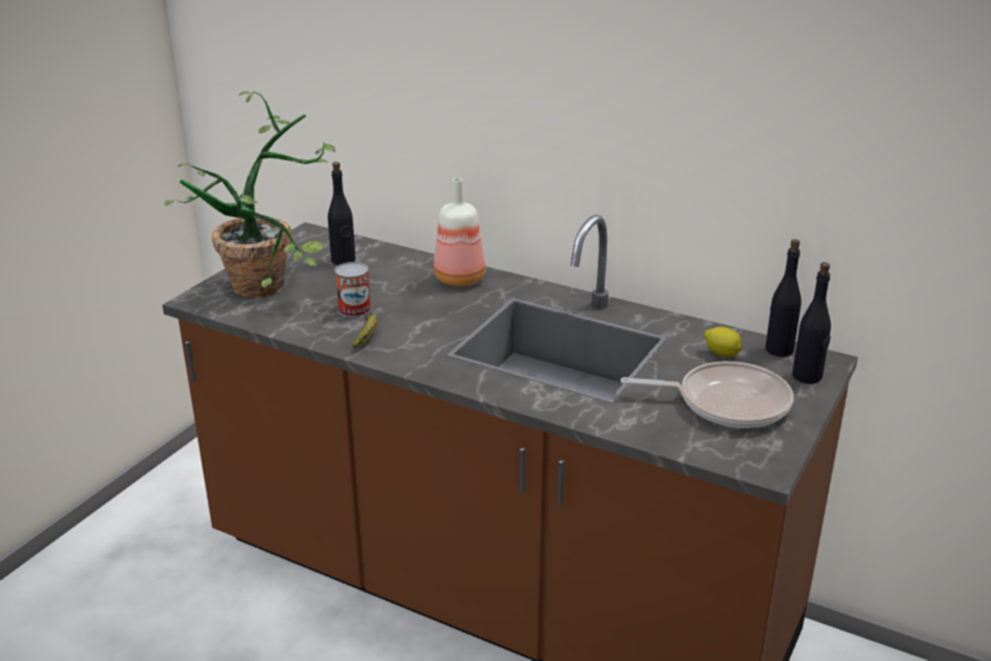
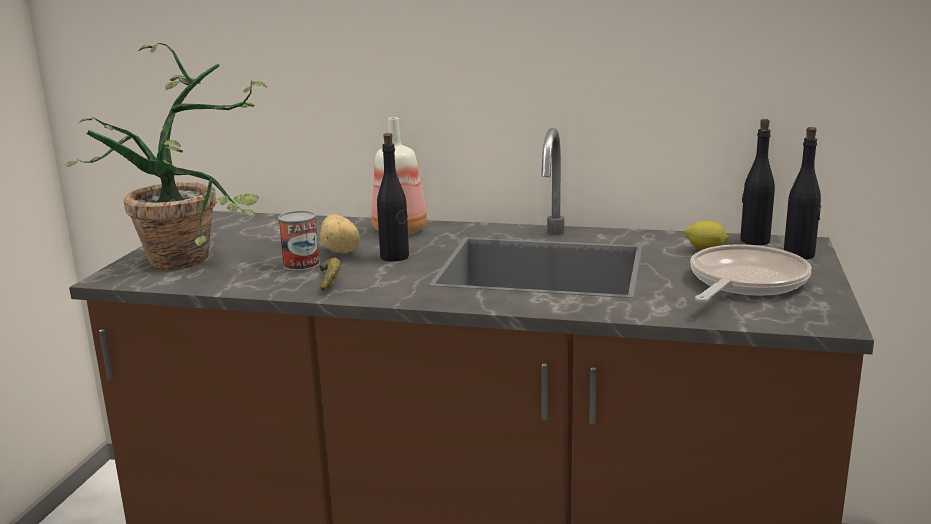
camera: 15 degrees left, 10 degrees down
(343, 260) = (265, 231): black bottle -> black bottle (395, 257)
(395, 298) = (341, 251): none -> potato
(726, 402) = (744, 282): frying pan -> frying pan turned 45 degrees counterclockwise

